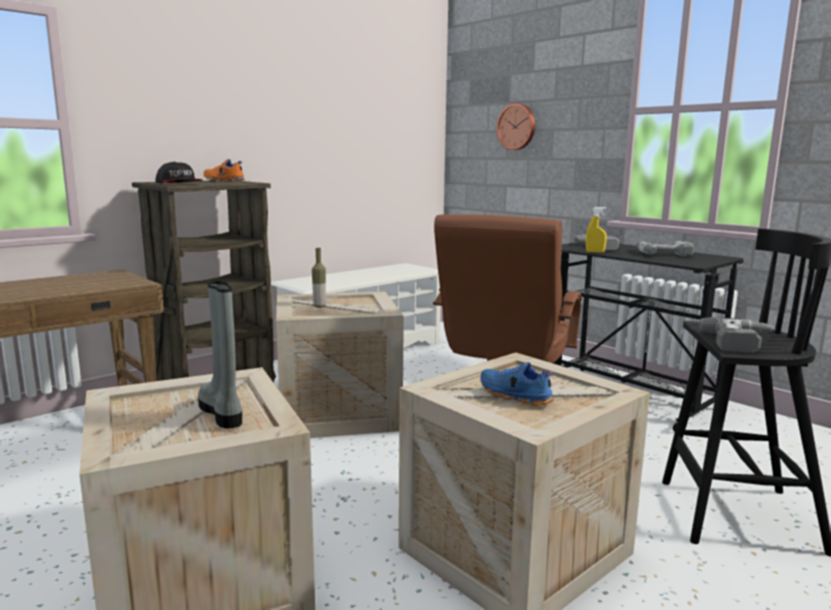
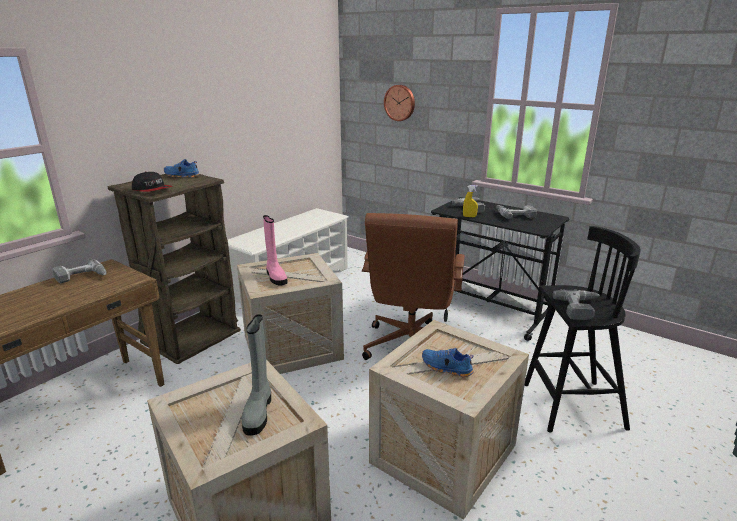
camera: 10 degrees left, 10 degrees up
(77, 278) = (82, 277): none -> power drill
(222, 412) = (258, 411): grey boot -> grey boot turned 135 degrees counterclockwise
(223, 180) = (181, 176): orange shoe -> blue shoe
(319, 306) = (275, 277): bottle -> pink boot

